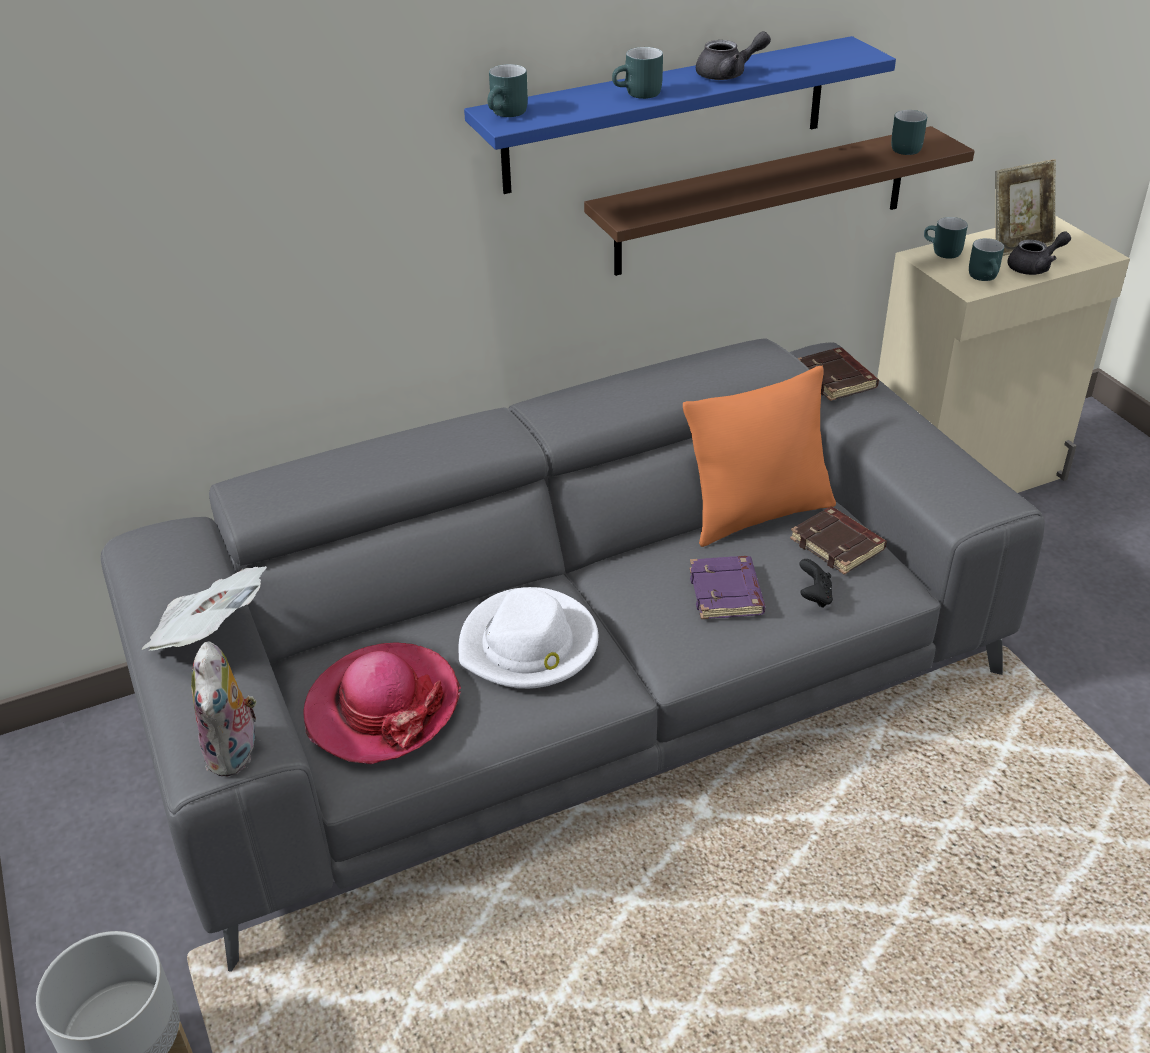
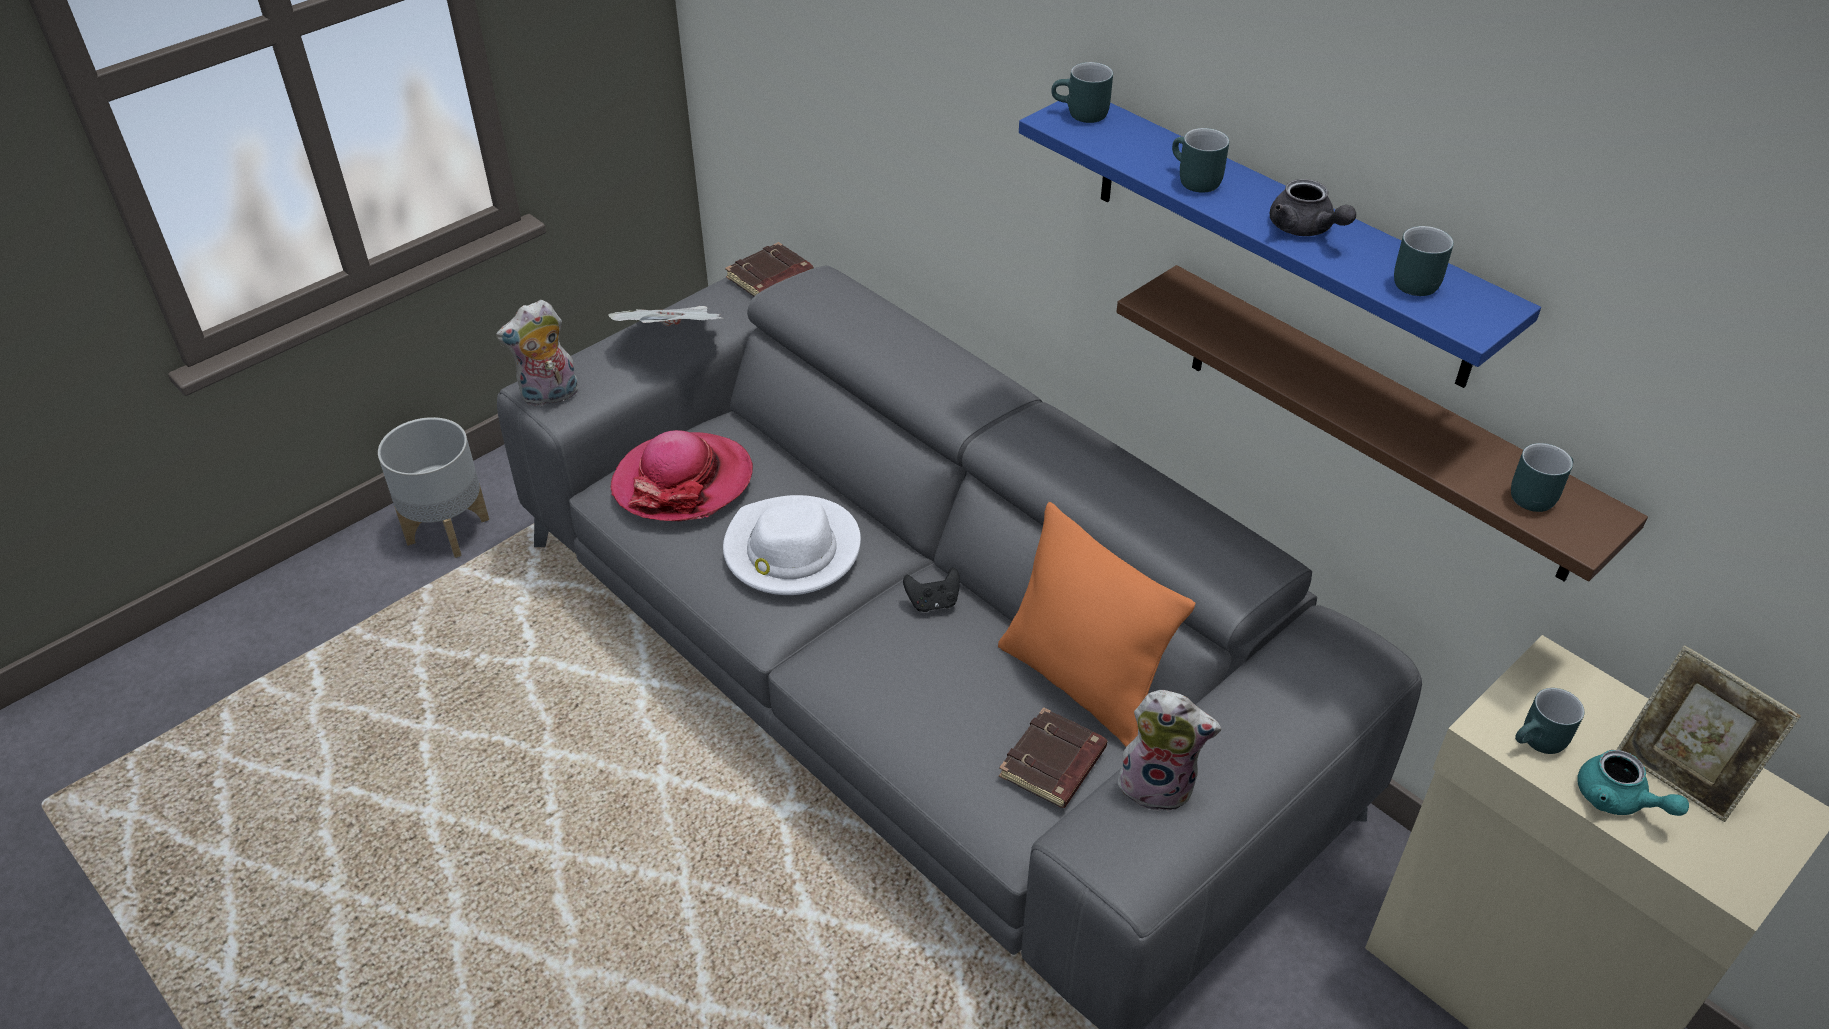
camera: 70 degrees right, 5 degrees up
(727, 593) = (925, 681): purple book -> none
(814, 596) = (952, 757): black game controller -> black game controller (933, 602)
(837, 379) = (1307, 672): brown book -> brown book (770, 278)
(922, 467) = (1158, 785): none -> plush toy
(941, 252) = (1581, 685): turquoise mug -> turquoise mug (1412, 279)
(1034, 267) = (1618, 800): grey teapot -> turquoise teapot

